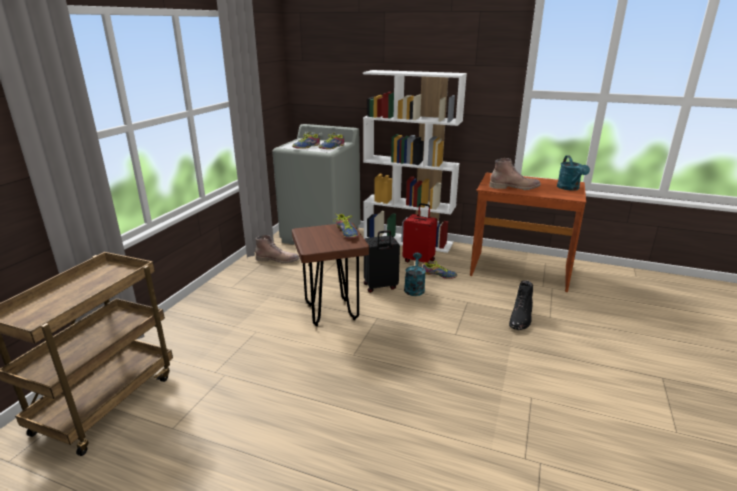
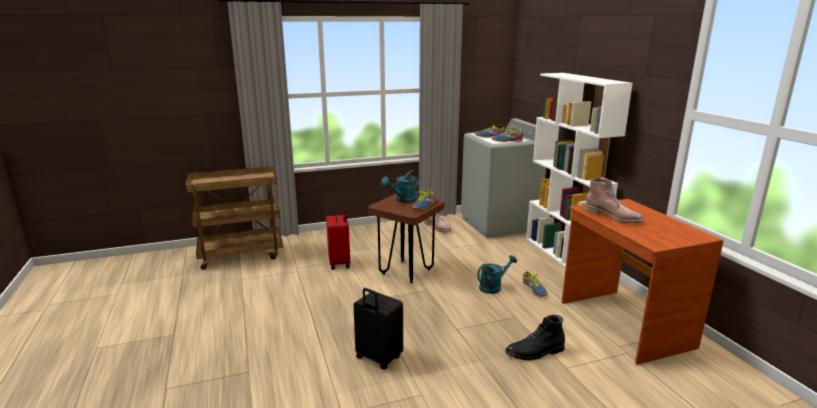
camera: 50 degrees right, 5 degrees down
(380, 287) = (470, 274): black suitcase -> black suitcase (378, 358)
(419, 260) = (540, 272): red suitcase -> red suitcase (340, 263)
(570, 188) = (678, 237): turquoise watering can -> turquoise watering can (403, 200)

